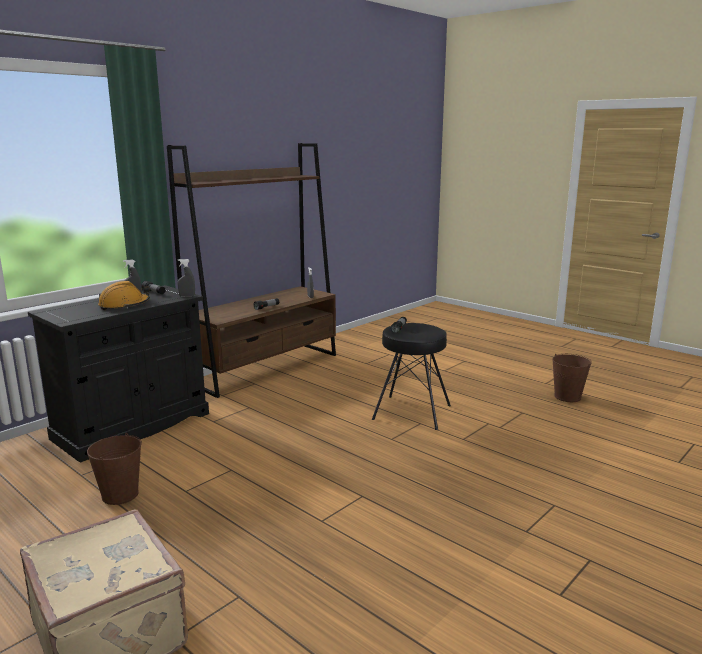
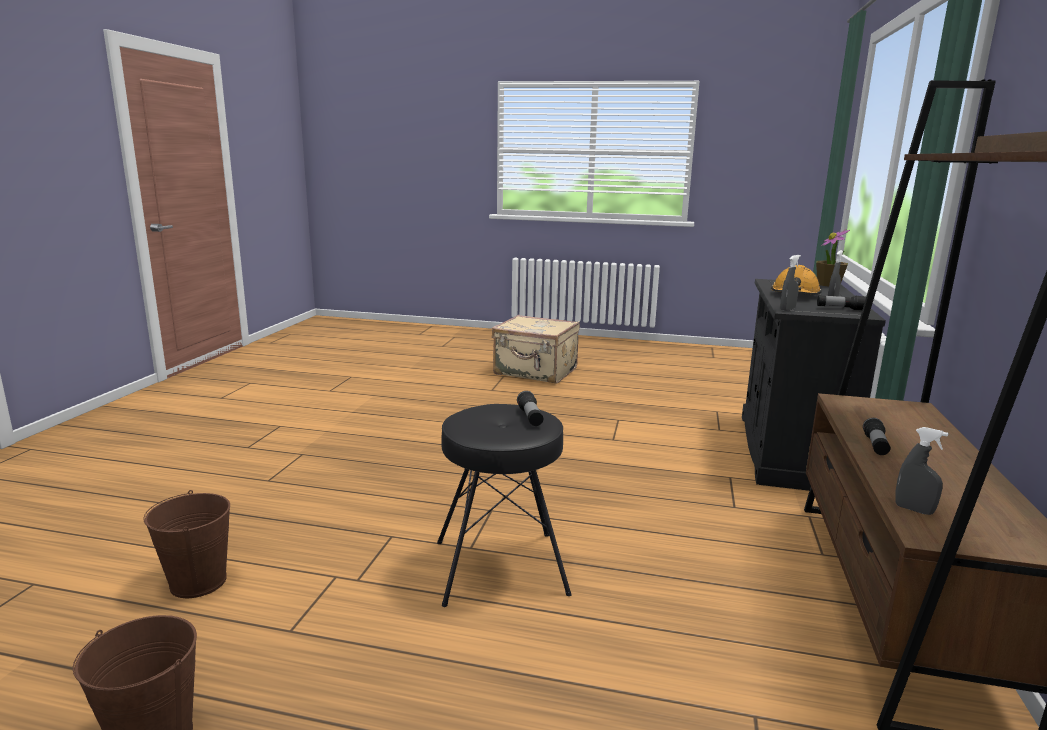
camera: 150 degrees right, 0 degrees up
(47, 310) = (828, 284): none -> potted plant
(120, 495) = (658, 408): brown bucket -> brown bucket (199, 582)

